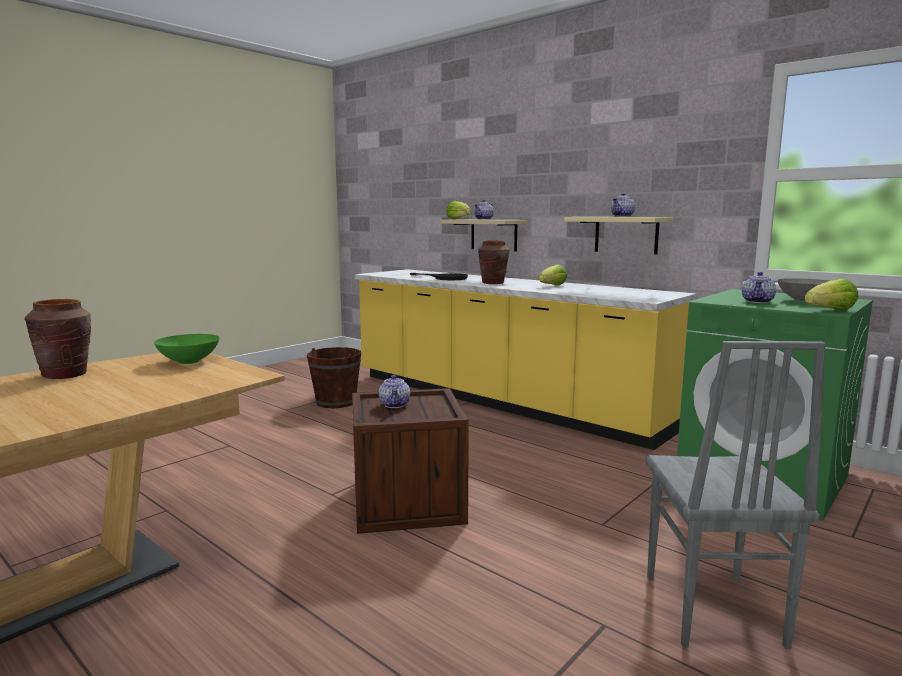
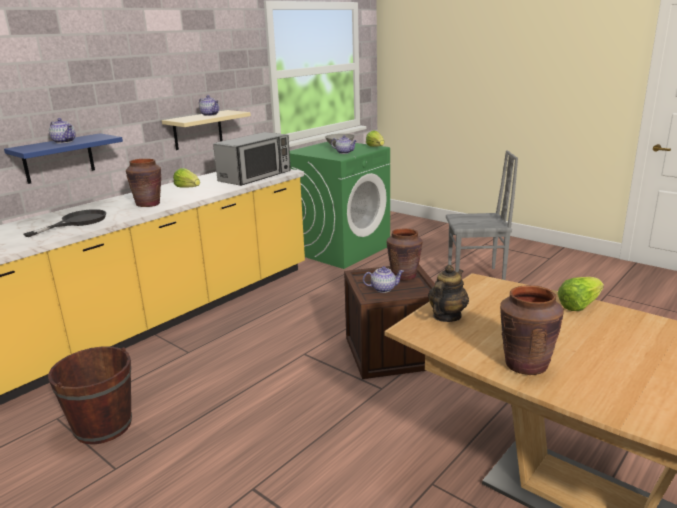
camera: 90 degrees left, 10 degrees up
(190, 361) = (446, 316): green bowl -> teapot
(431, 415) = (404, 276): none -> brown vase
(458, 219) = (38, 148): lettuce -> lettuce (579, 305)
(493, 235) = (58, 158): beige shelf -> blue shelf
(611, 294) = (255, 176): none -> microwave

